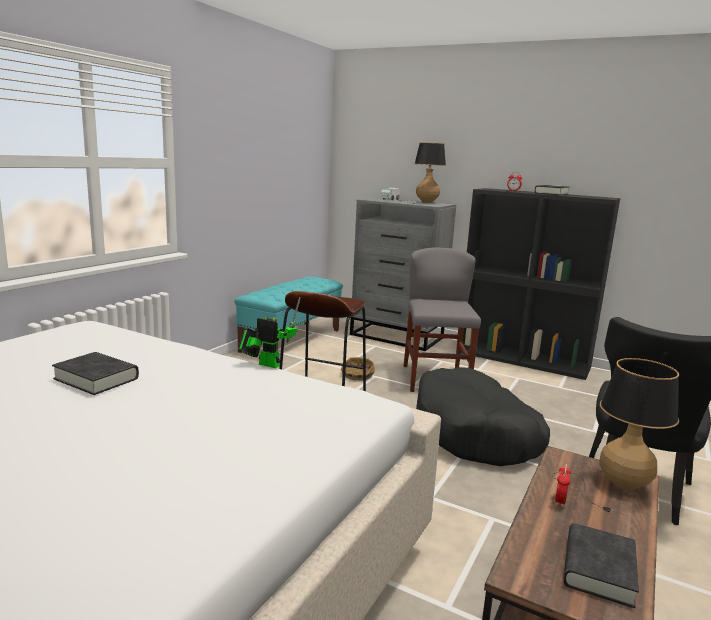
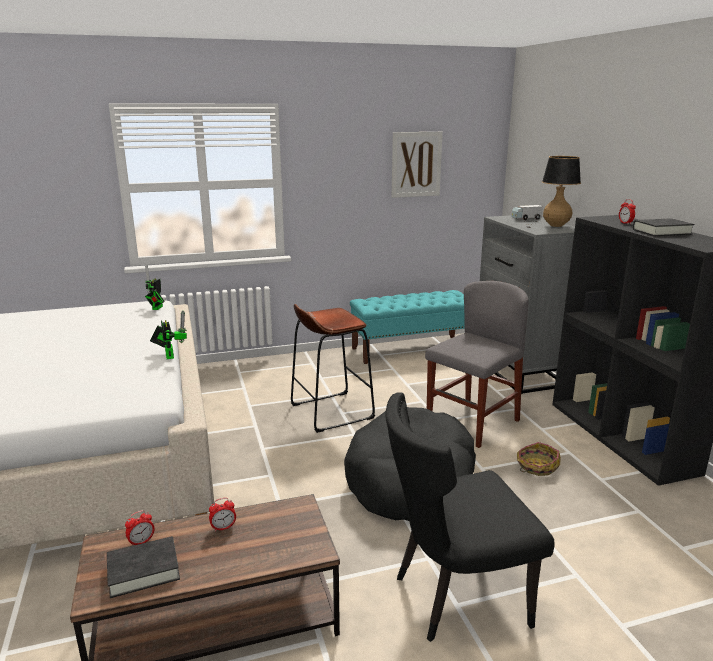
camera: 45 degrees right, 5 degrees up
(96, 379) = (82, 338): black book -> none
(108, 329) = (156, 308): none -> toy robot
(278, 151) = (416, 164): none -> picture
(357, 375) = (407, 396): basket -> basket (536, 466)
(540, 551) = (141, 542): none -> alarm clock
(614, 484) = (287, 542): table lamp -> none

